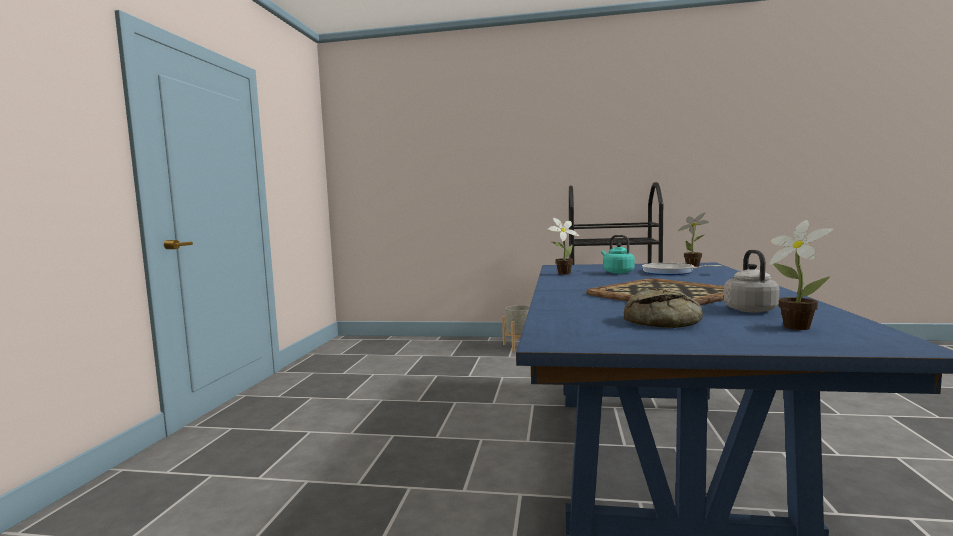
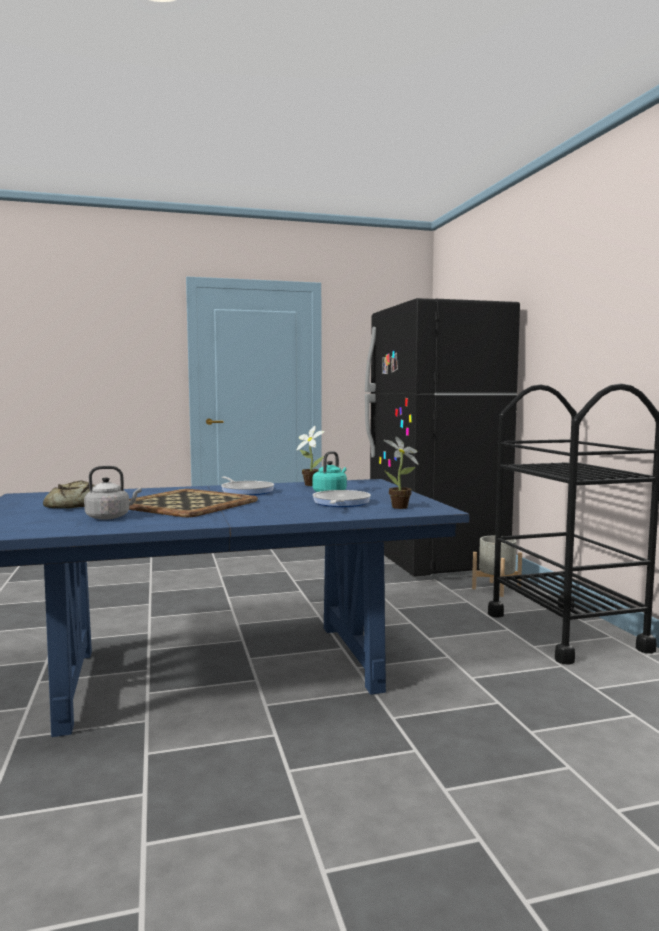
camera: 65 degrees right, 0 degrees up
(437, 349) = (435, 562): none -> black fridge
(589, 283) = (246, 491): none -> frying pan
(793, 326) = (42, 522): potted plant -> none

